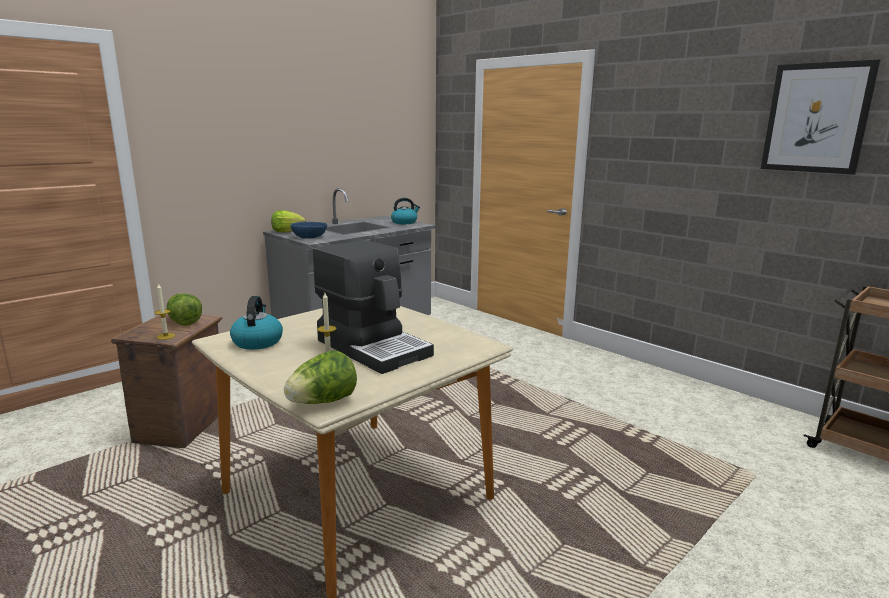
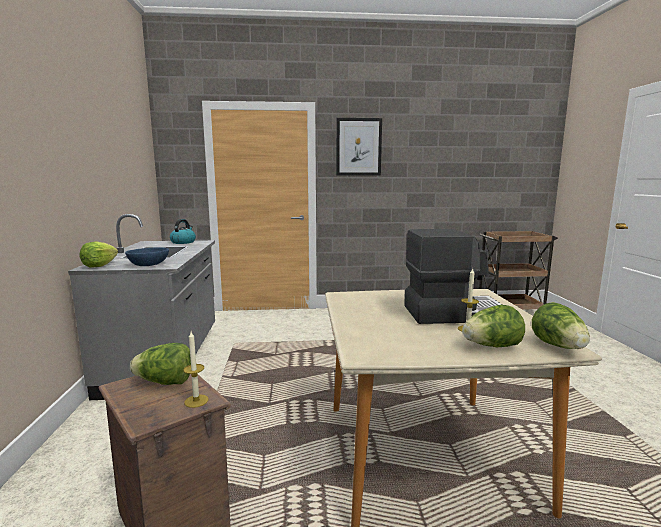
camera: 50 degrees left, 5 degrees down
(257, 342) = (391, 341): kettle -> none
(288, 375) = (491, 346): none -> lettuce
(816, 118) = (452, 150): picture -> picture (358, 147)

